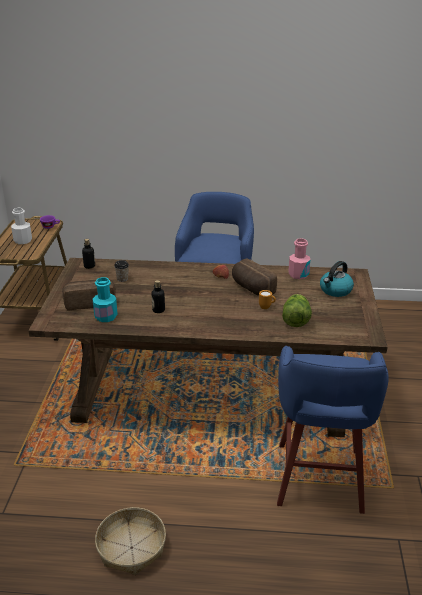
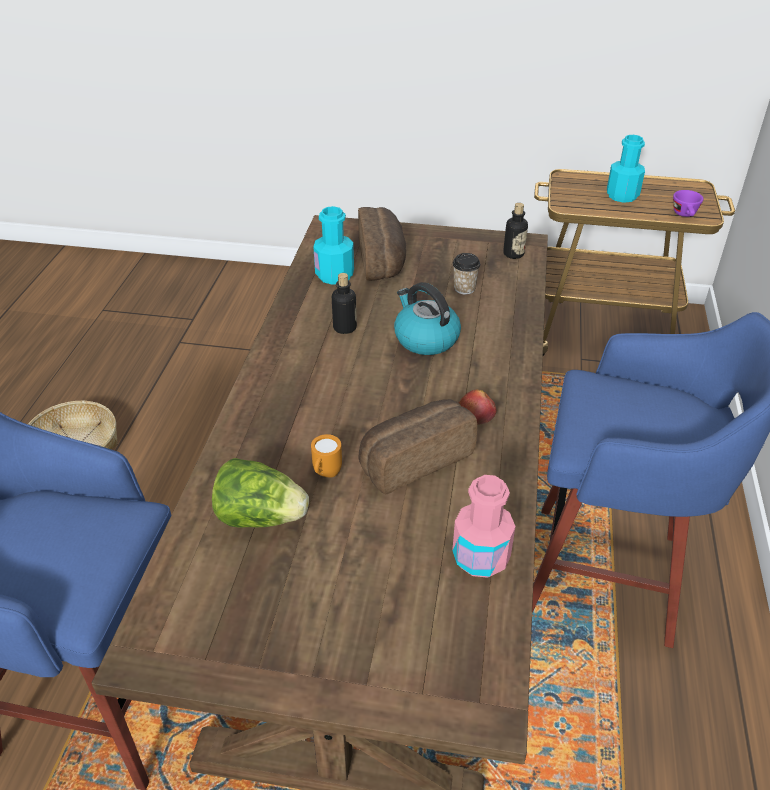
camera: 95 degrees right, 10 degrees up
(23, 240) = (622, 195): white bottle -> turquoise bottle
(335, 290) = (387, 627): kettle -> kettle (425, 338)

